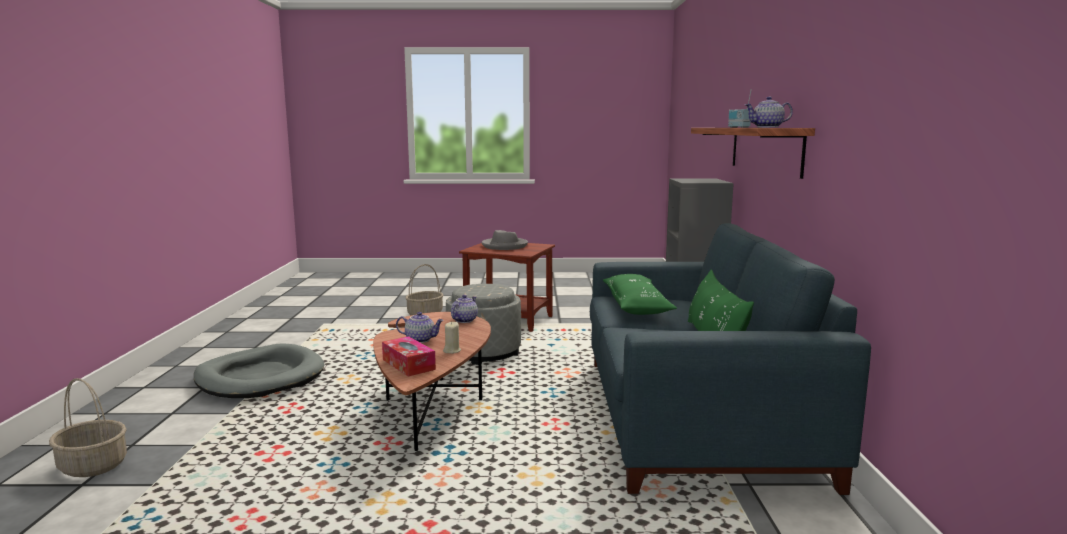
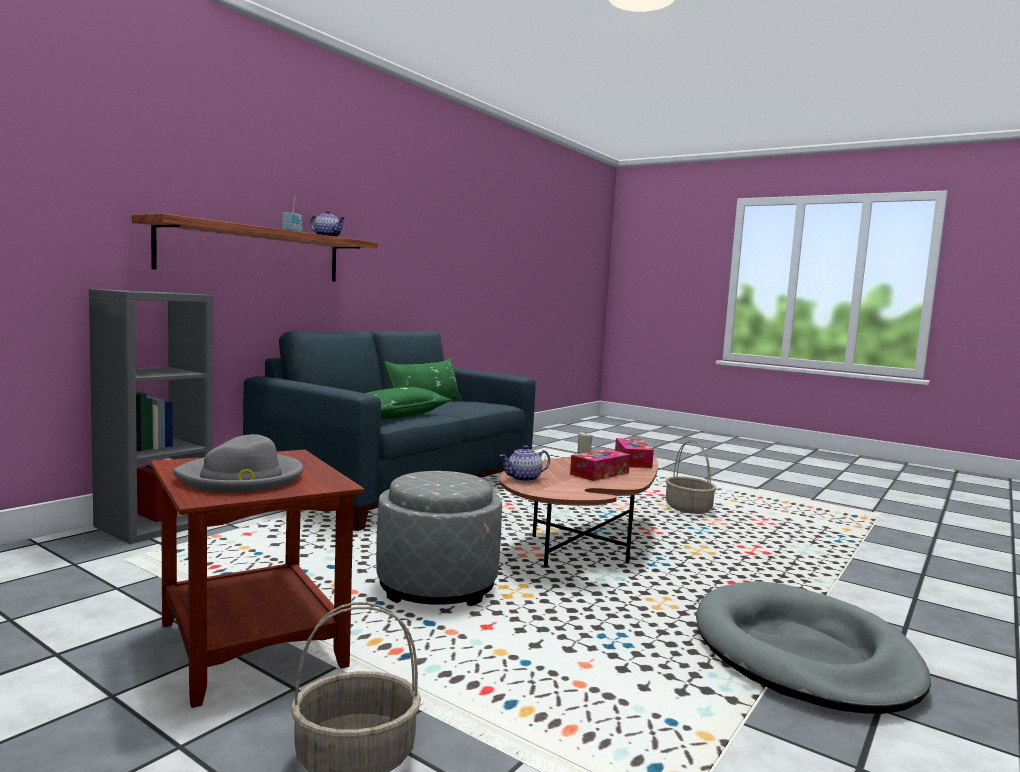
camera: 145 degrees left, 5 degrees down
(92, 466) = (934, 588): basket -> basket (689, 509)
(420, 339) = (599, 473): teapot -> tissue box

